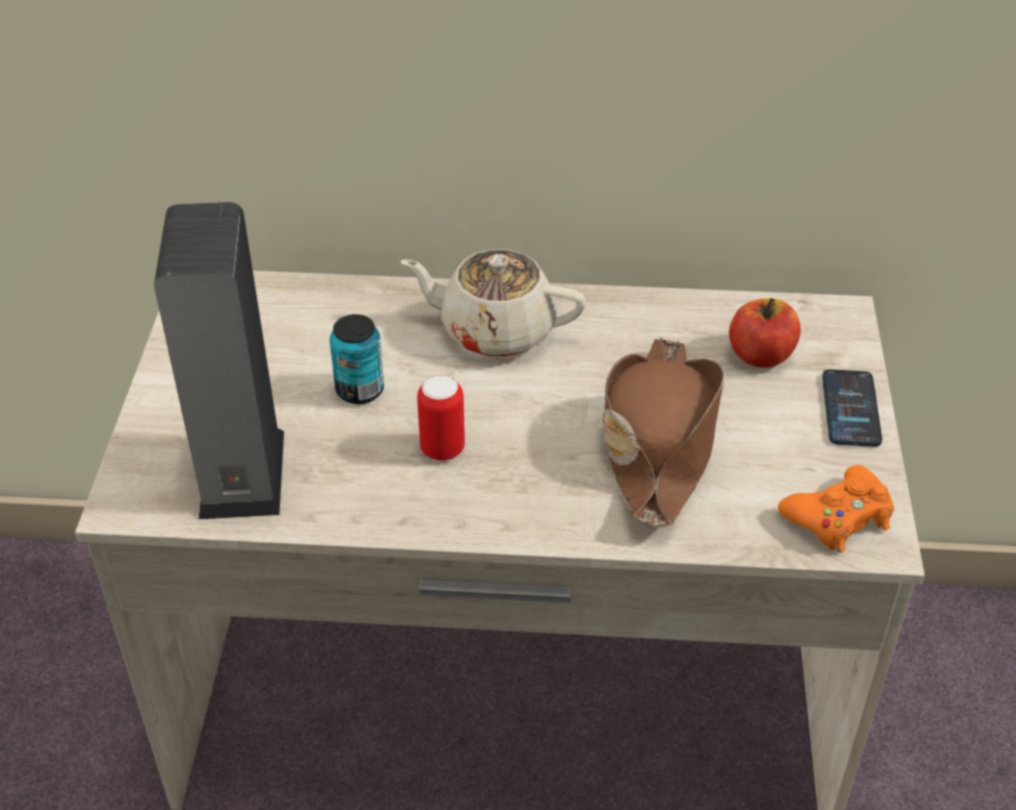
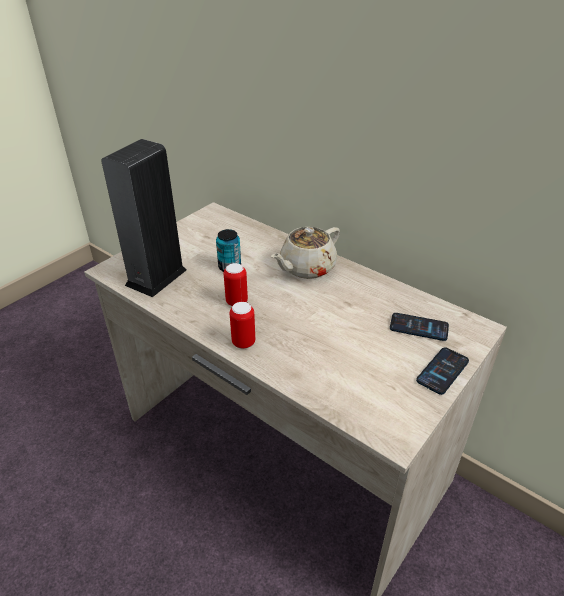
camera: 35 degrees right, 5 degrees down
(495, 330) = (306, 268): beige teapot -> beige teapot turned 90 degrees counterclockwise
(529, 513) = (243, 342): none -> can
(659, 441) = (331, 341): brown hat -> none
(761, 355) = (418, 327): apple -> phone
(838, 518) = (385, 417): orange game controller -> none

